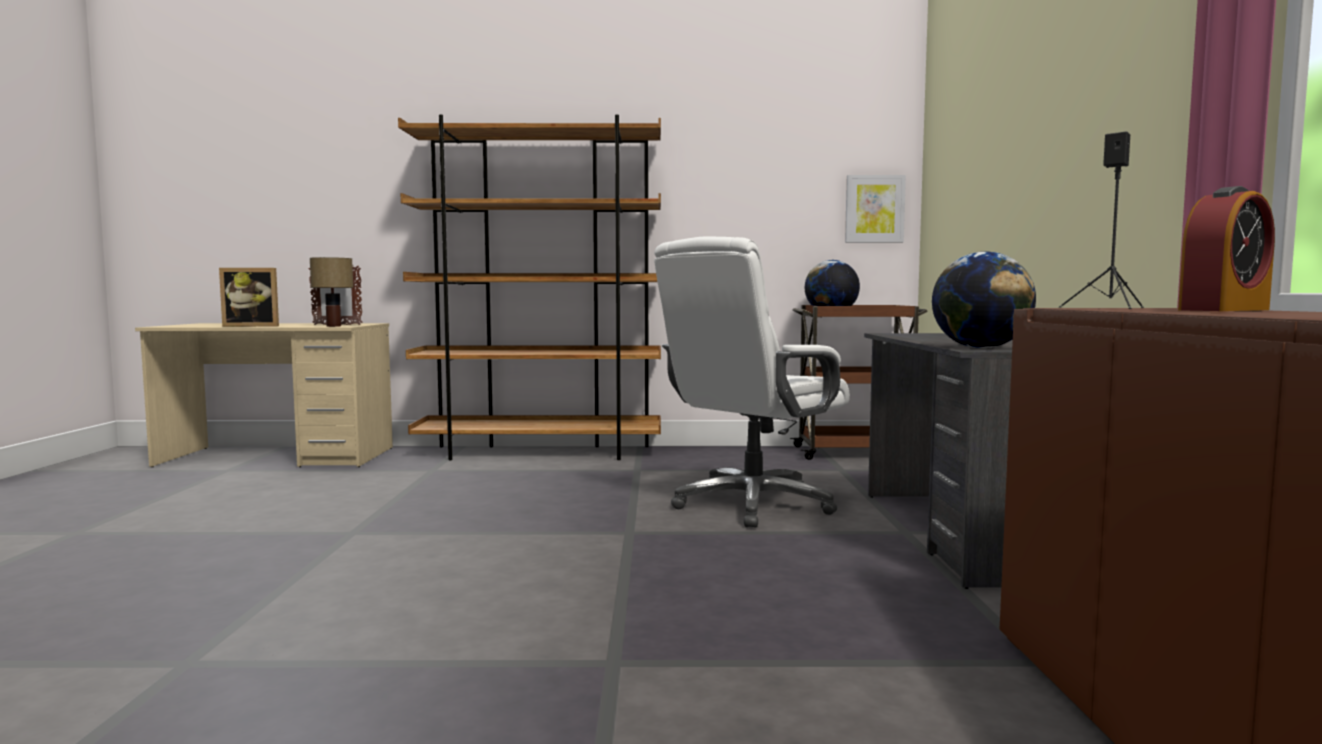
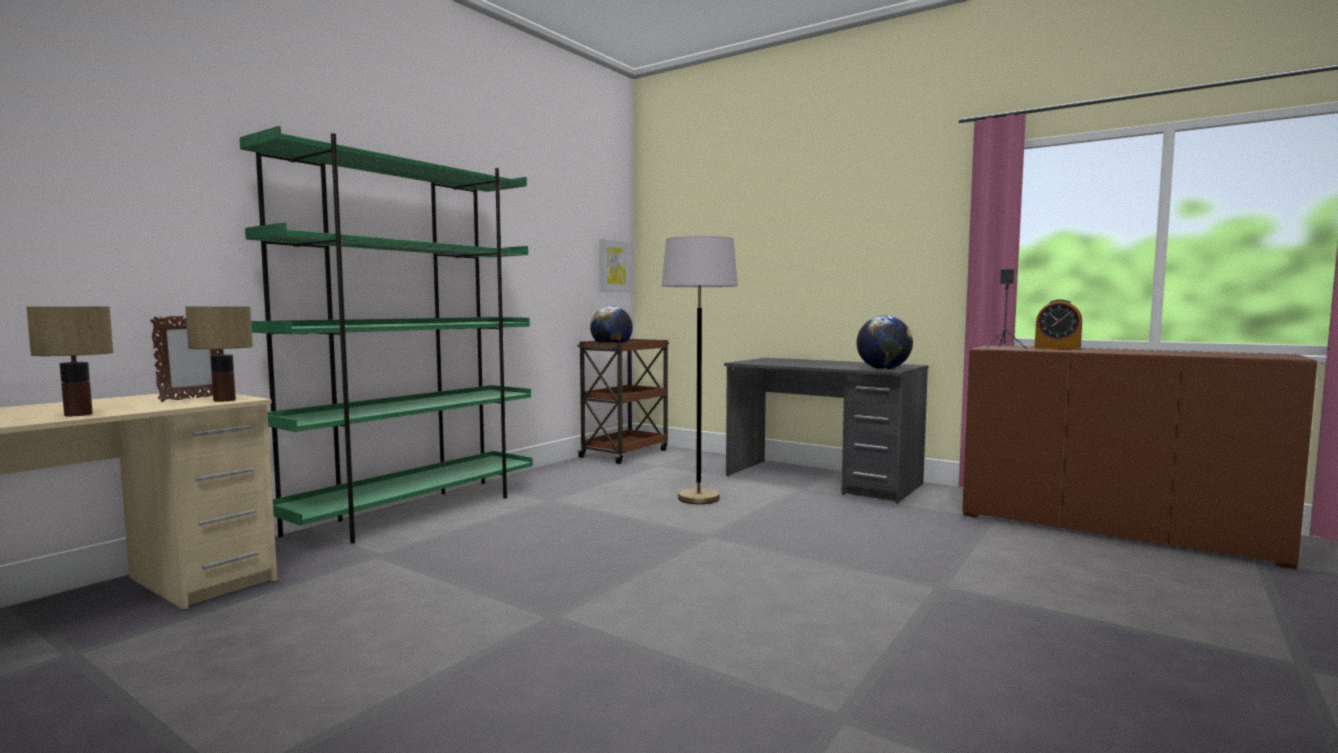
camera: 55 degrees left, 0 degrees up
(253, 326) = (79, 414): picture frame -> table lamp
(540, 453) = (415, 511): brown bookcase -> green bookcase
(752, 504) = (698, 498): white office chair -> grey floor lamp
(1224, 310) = (1057, 348): alarm clock -> alarm clock turned 120 degrees clockwise

